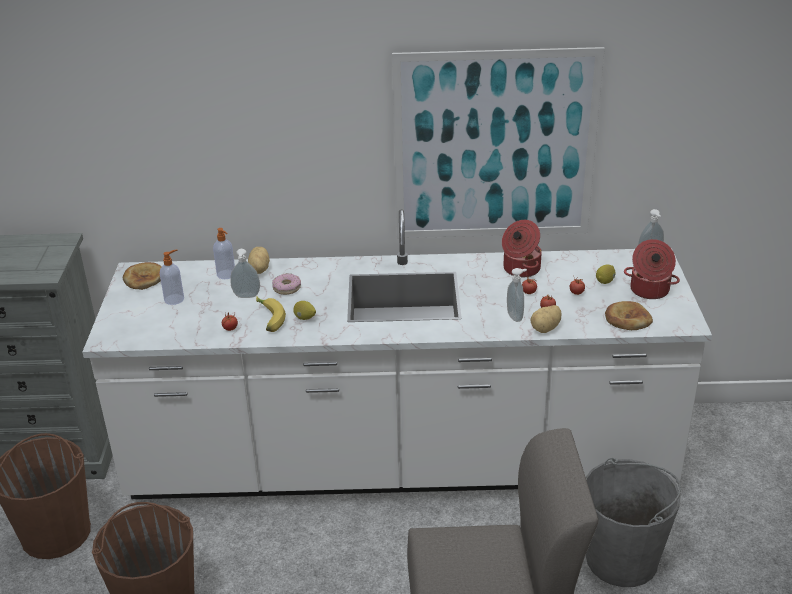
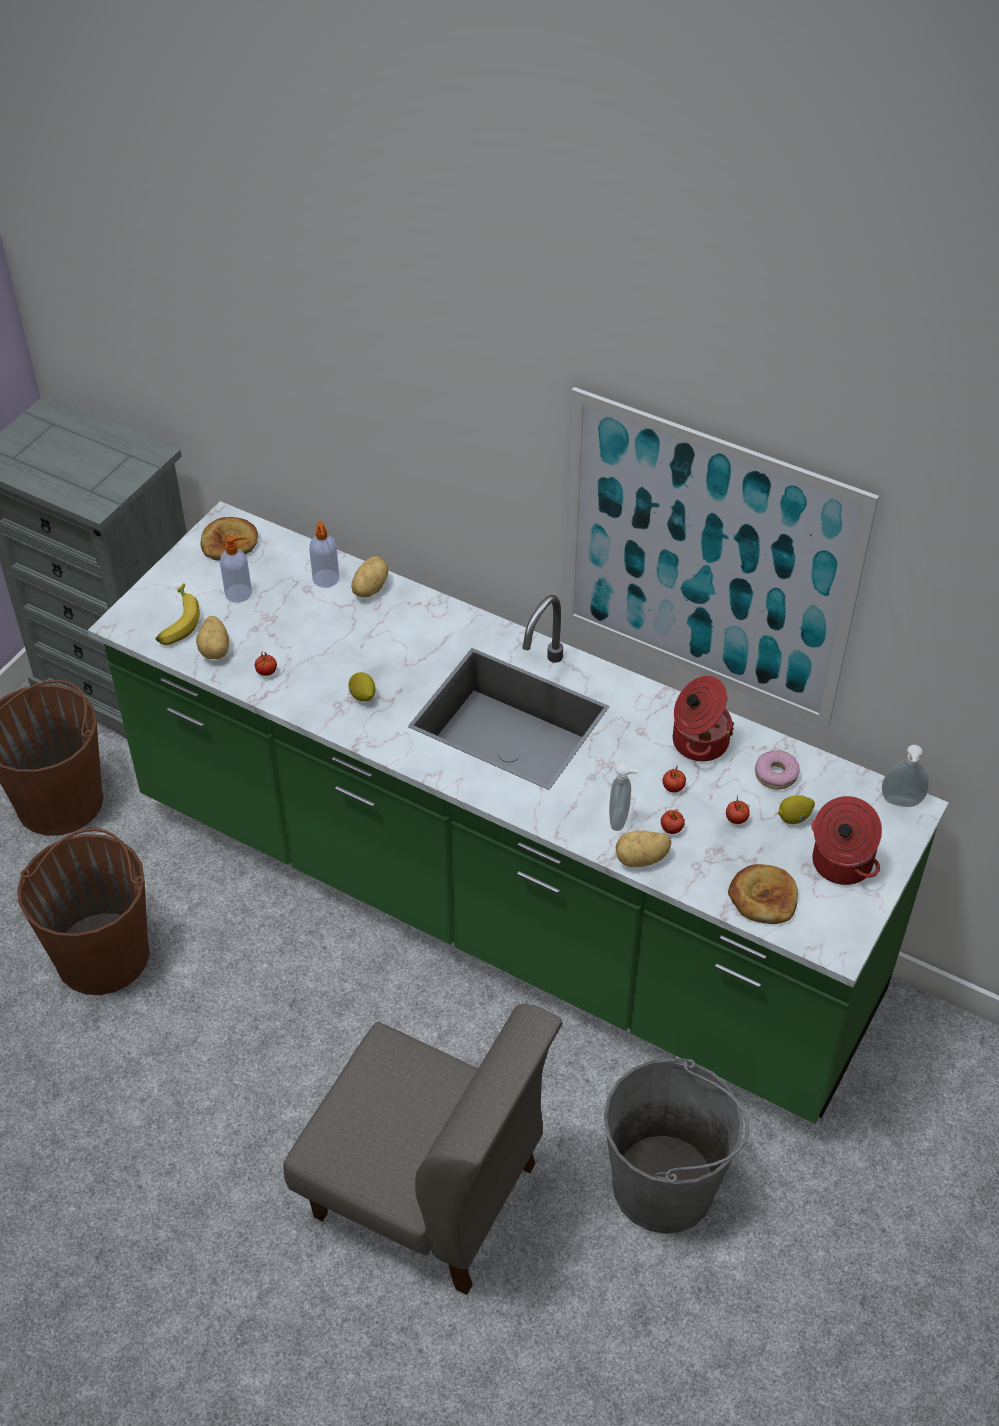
camera: 30 degrees right, 15 degrees up
(184, 330) = (215, 649): none -> potato
(246, 296) = (322, 628): soap dispenser -> none
(268, 319) = (319, 677): banana -> banana (177, 622)
(286, 288) = (379, 635): donut -> donut (775, 774)
(400, 462) = (499, 901): white counter -> green counter

